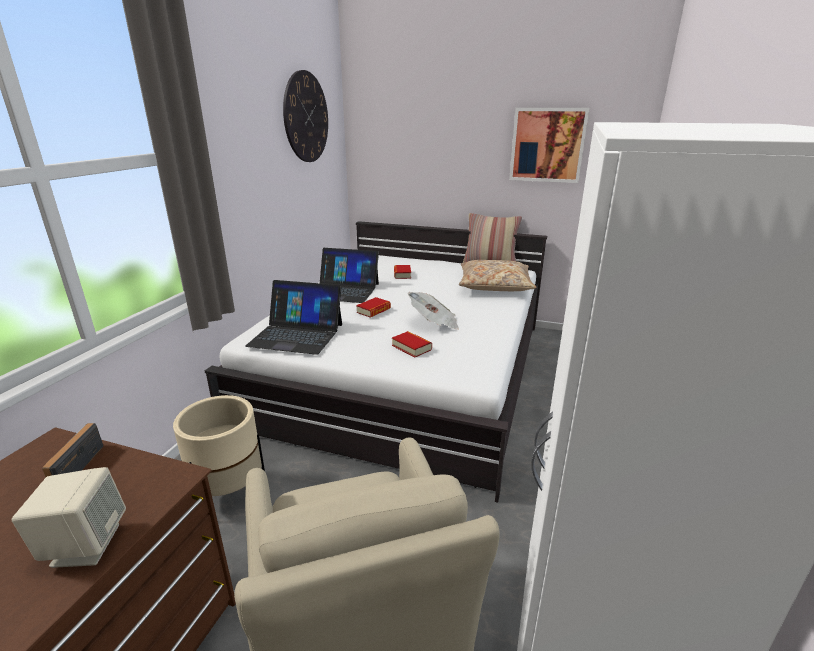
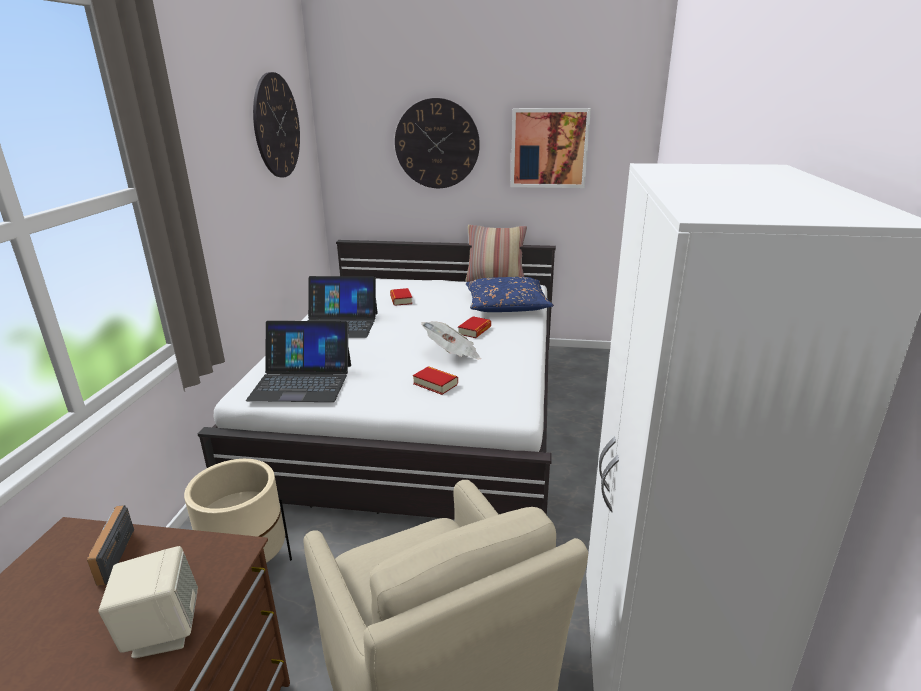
camera: 10 degrees left, 0 degrees up
(373, 310) = (381, 345): book -> book (474, 331)
(446, 139) = (437, 144): none -> wall clock
(494, 285) = (506, 305): beige pillow -> blue pillow

